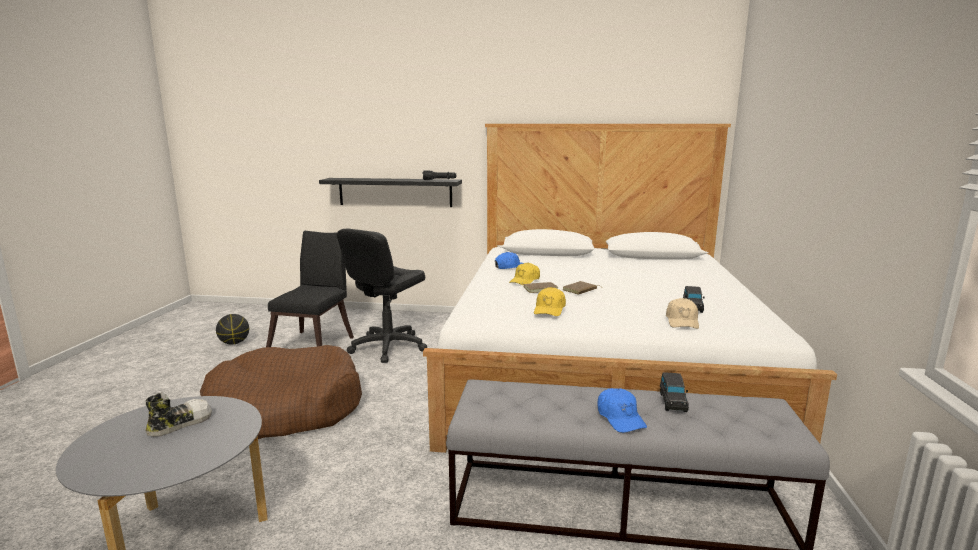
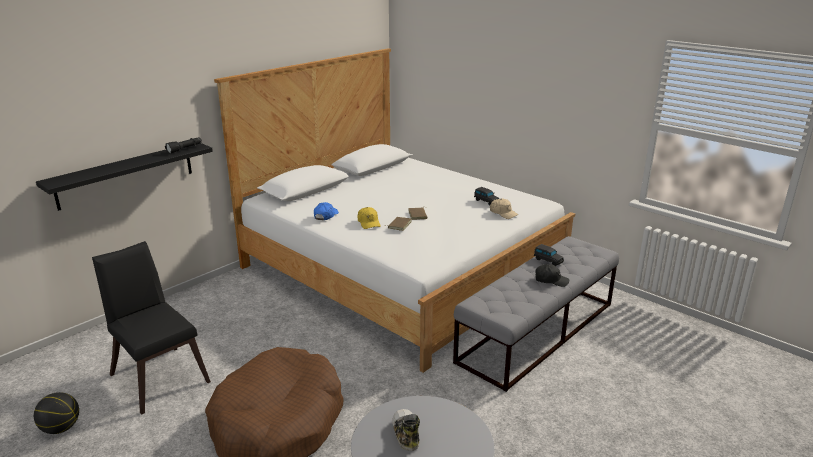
camera: 55 degrees left, 10 degrees up
(388, 347) = (228, 336): black office chair -> none
(549, 309) = (444, 237): yellow cap -> none
(620, 418) = (551, 280): blue cap -> black cap

